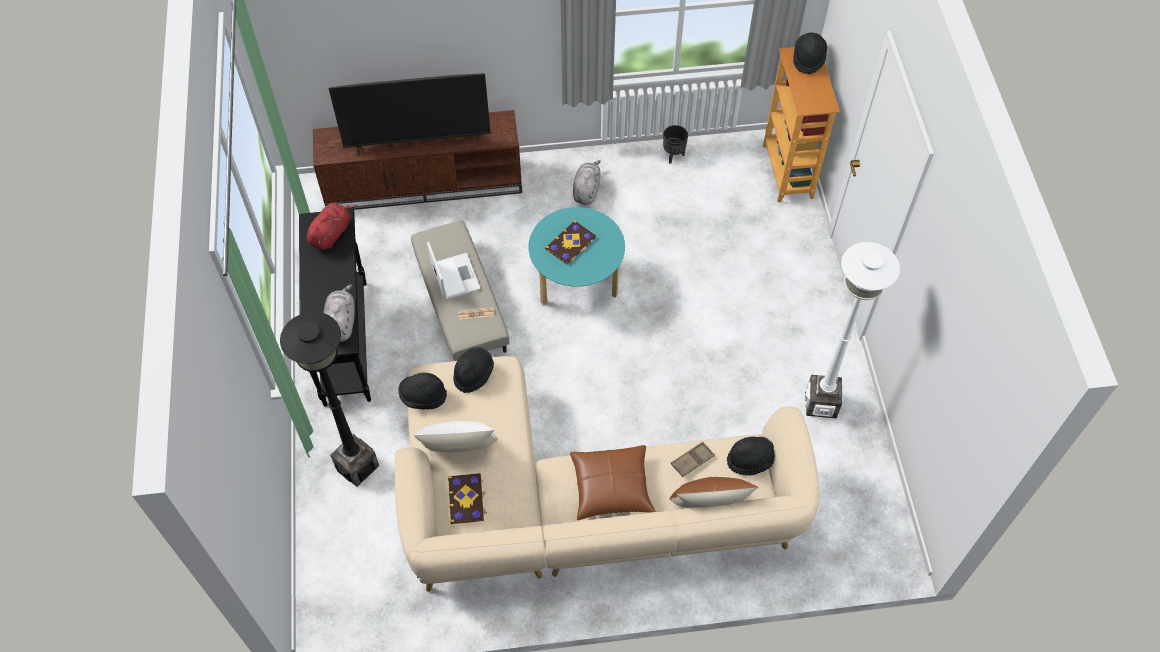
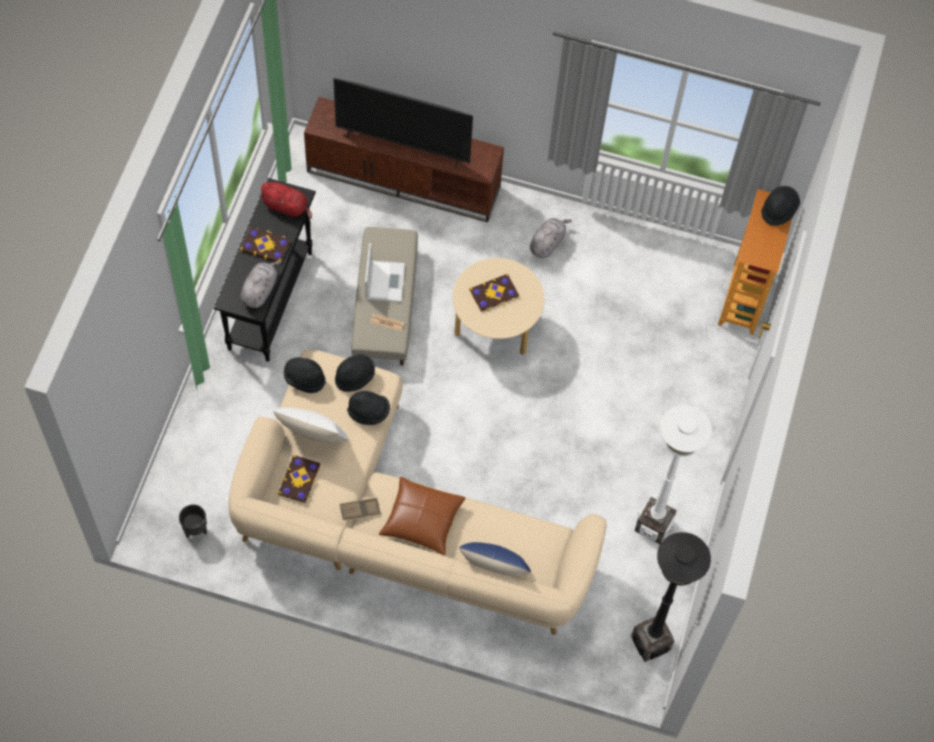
camera: 20 degrees right, 5 degrees up
(326, 277) = (265, 245): none -> book
(331, 233) = (287, 207): red plush toy -> red plush toy turned 60 degrees clockwise
(357, 467) = (232, 413): black floor lamp -> black floor lamp (650, 643)
(576, 281) = (495, 326): turquoise coffee table -> beige coffee table
(673, 156) = (644, 241): black planter -> black planter (195, 530)
(692, 460) = (500, 526): brown tray -> brown tray (360, 510)
(709, 506) = (494, 570): brown pillow -> blue pillow
(750, 460) = (549, 547): black hat -> black hat (369, 412)

